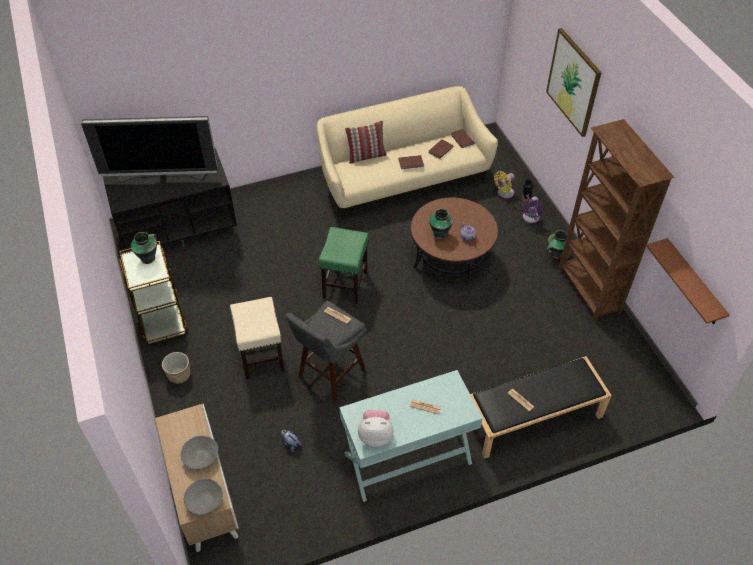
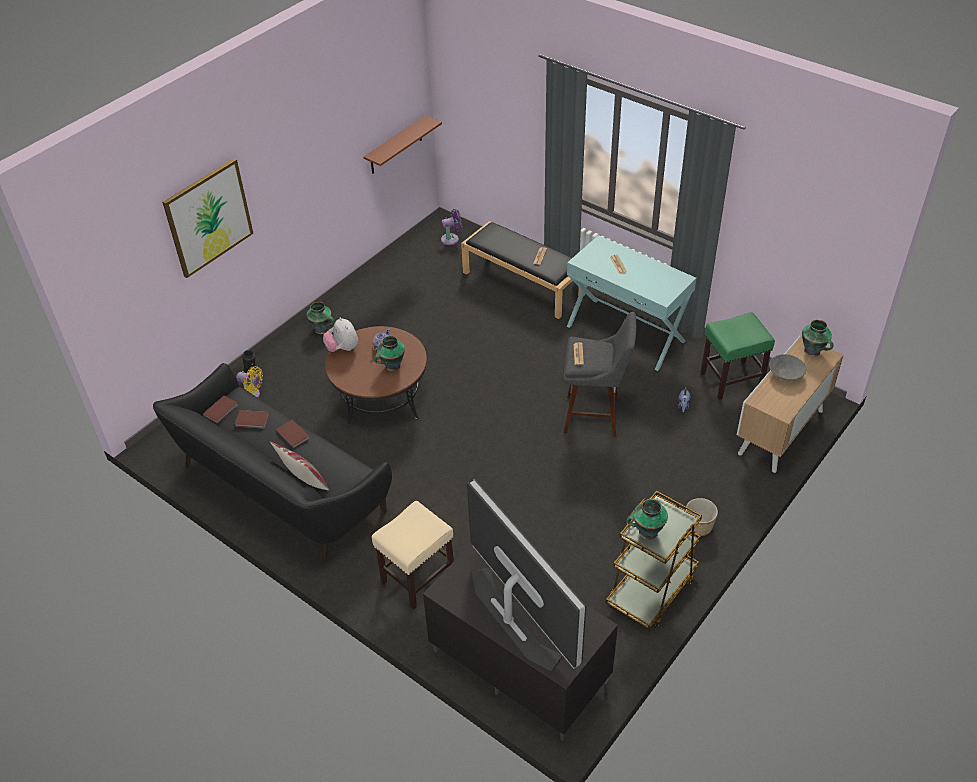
camera: 120 degrees left, 5 degrees down
(204, 501) = (813, 352): grey bowl -> vase
(261, 356) = (620, 476): beige stool -> beige stool (417, 579)
(345, 284) = (478, 460): green stool -> green stool (730, 380)
(375, 436) = (669, 278): plush toy -> plush toy (342, 348)
(402, 179) = (280, 489): beige sofa -> black sofa
(530, 218) = (280, 362): purple fan -> purple fan (452, 239)
(588, 291) = (357, 295): brown bookcase -> none

